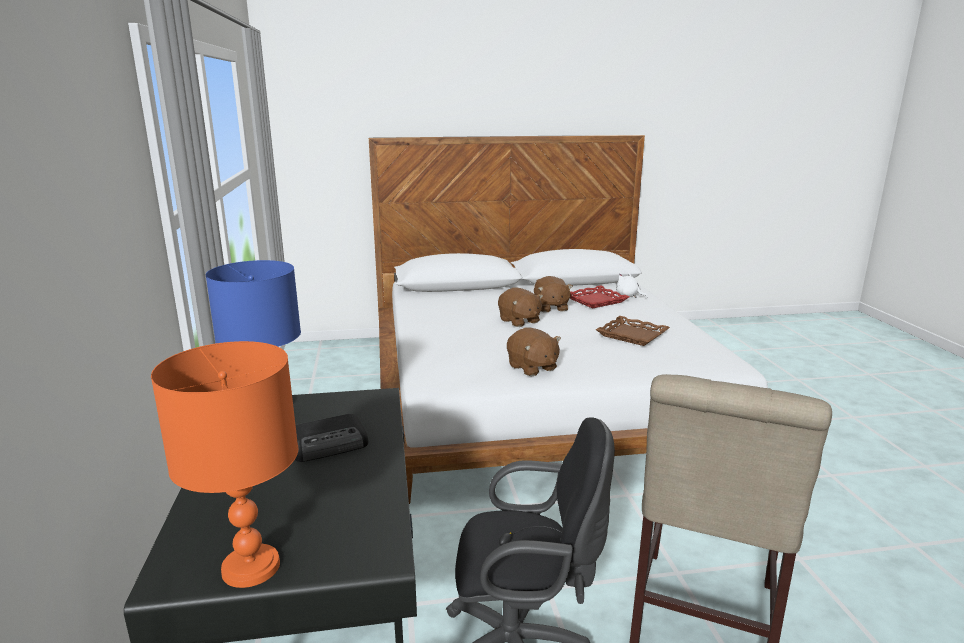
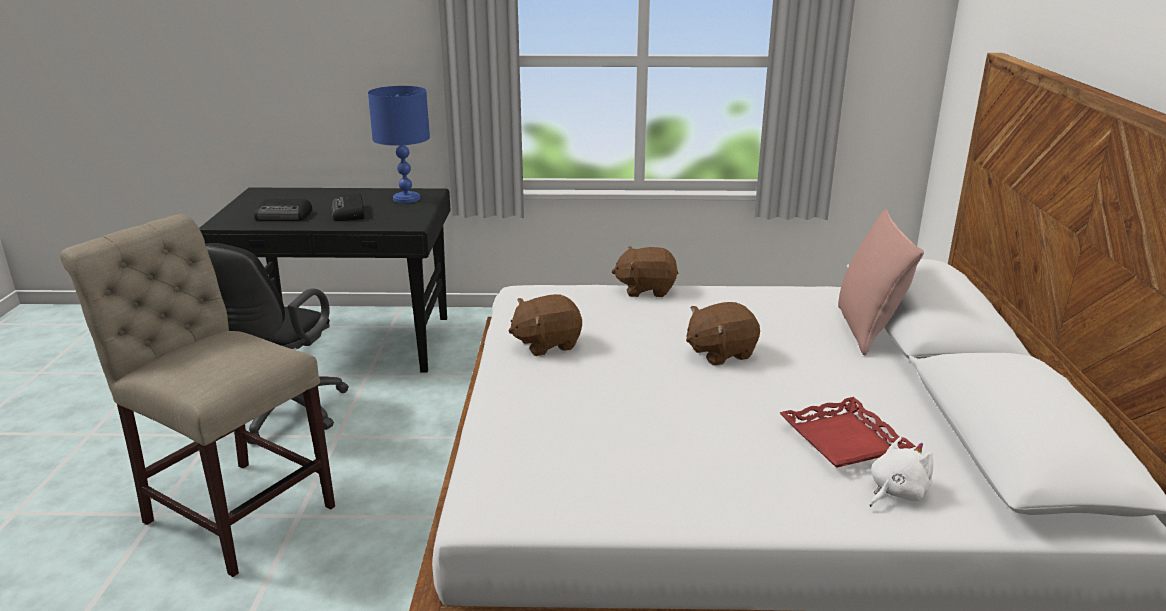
camera: 100 degrees right, 5 degrees up
(252, 567) = (245, 203): orange table lamp -> none
(339, 496) = (284, 216): none -> radio
(467, 294) = (868, 330): none -> pink pillow
(550, 308) = (797, 389): brown plush toy -> brown plush toy (646, 289)
(632, 335) = (641, 437): brown tray -> none

